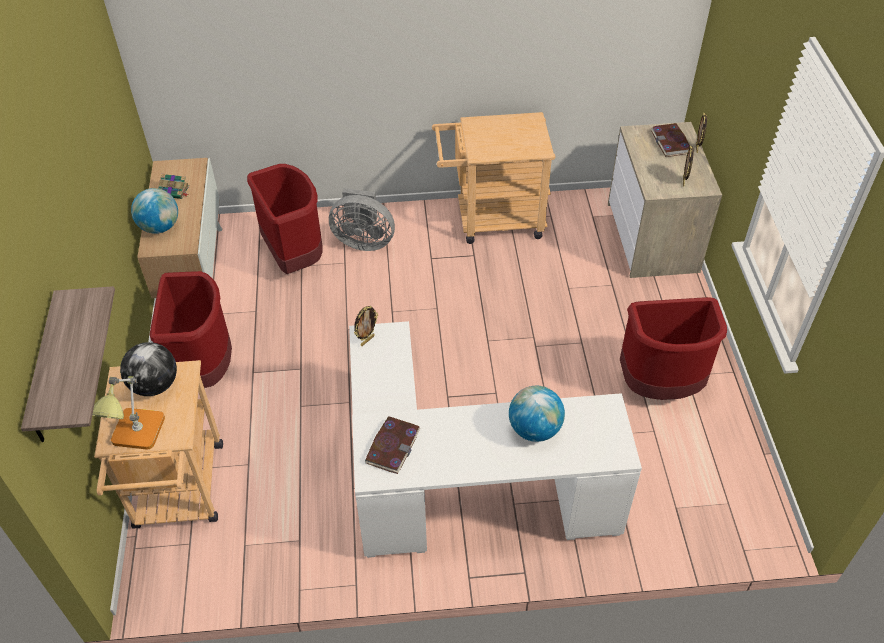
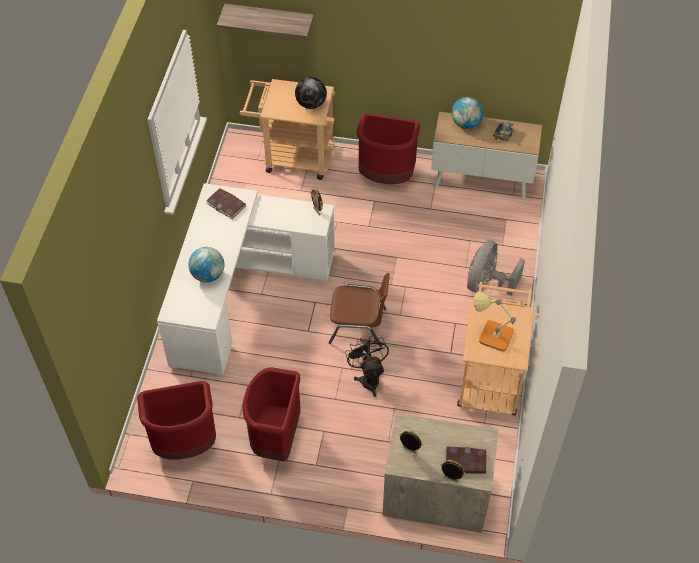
camera: 105 degrees right, 5 degrees up
(136, 435) = (277, 94): table lamp -> table lamp (491, 335)
(294, 256) = (481, 237): red trash can -> red trash can (185, 444)
(467, 343) = (359, 325): none -> brown chair
(538, 318) = (368, 378): none -> black fan

